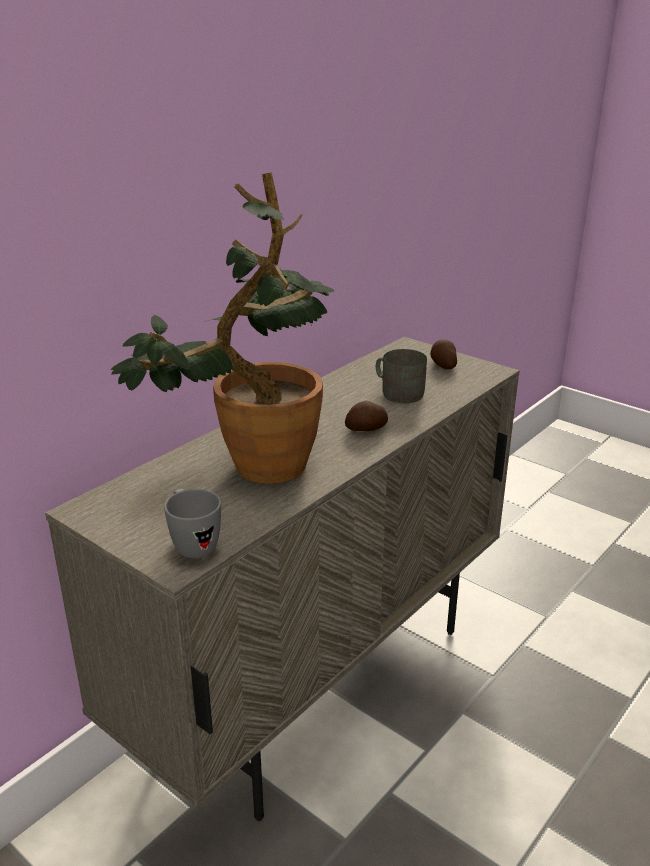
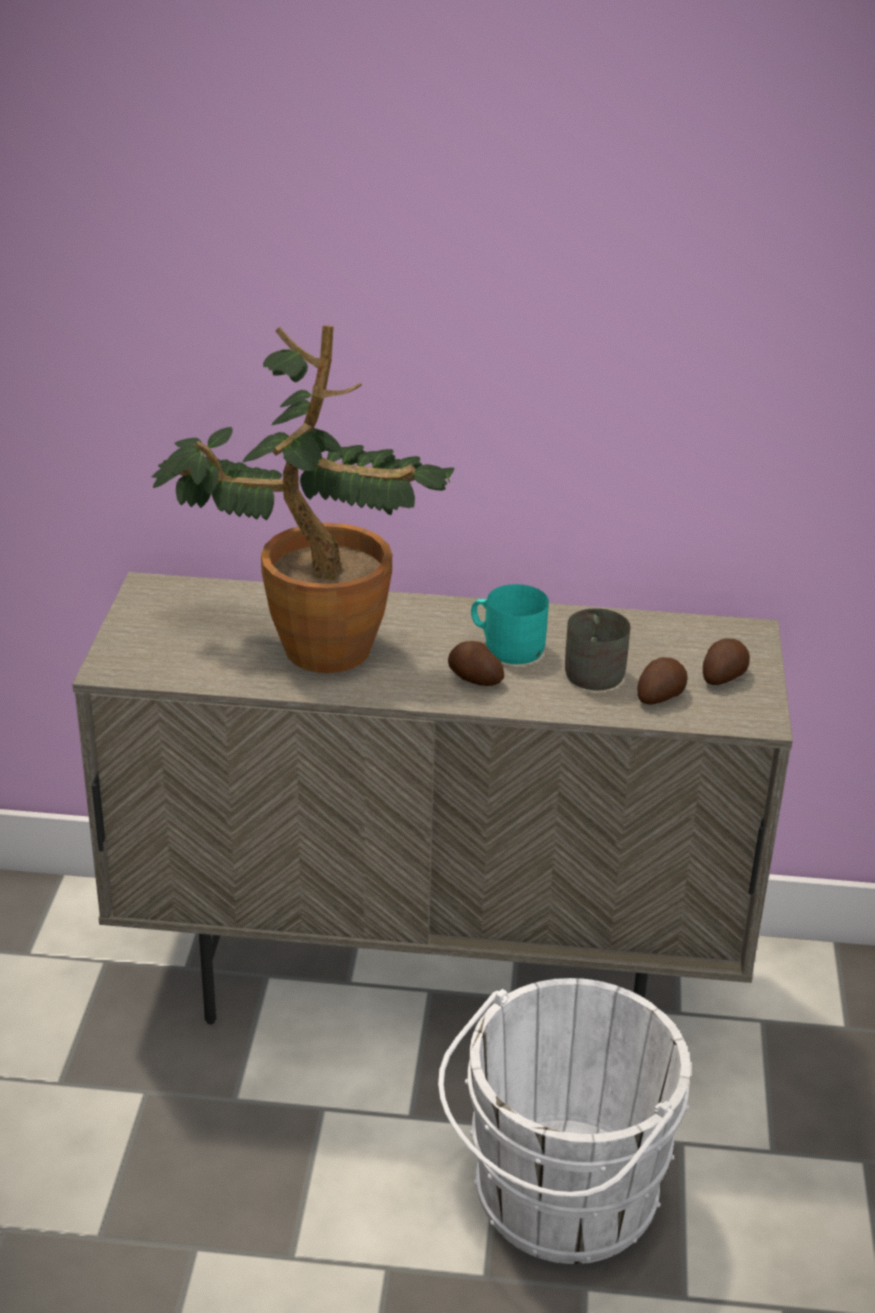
camera: 55 degrees right, 5 degrees up
(192, 544) = (147, 663): grey mug -> none
(342, 408) = (507, 646): none -> turquoise mug
(444, 385) = (659, 695): none -> potato
(535, 715) = (557, 1199): none -> white bucket

